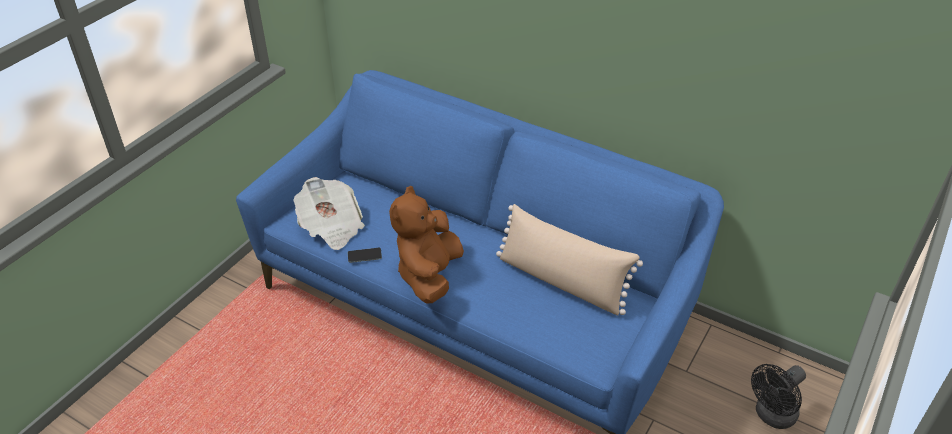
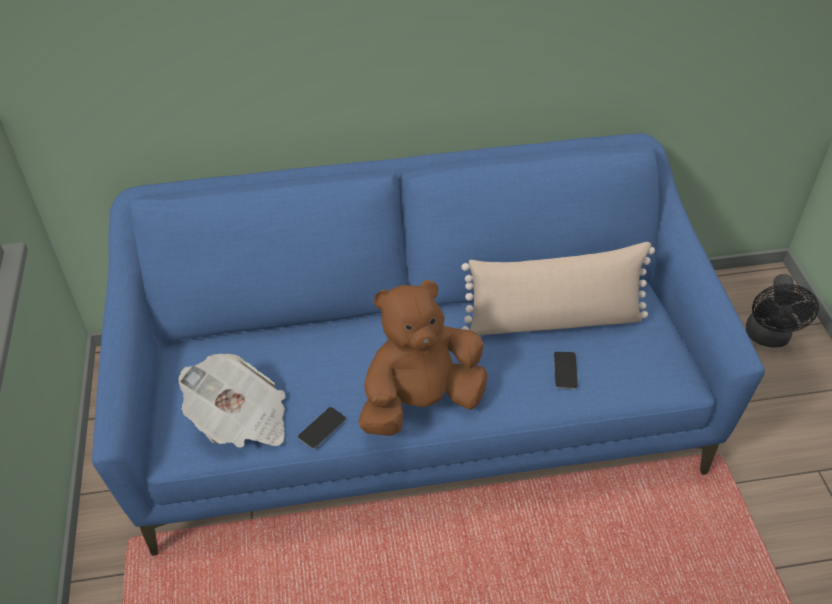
camera: 40 degrees left, 5 degrees up
(429, 275) = (420, 402): brown plush toy -> brown plush toy turned 90 degrees clockwise
(531, 311) = (565, 370): none -> phone

